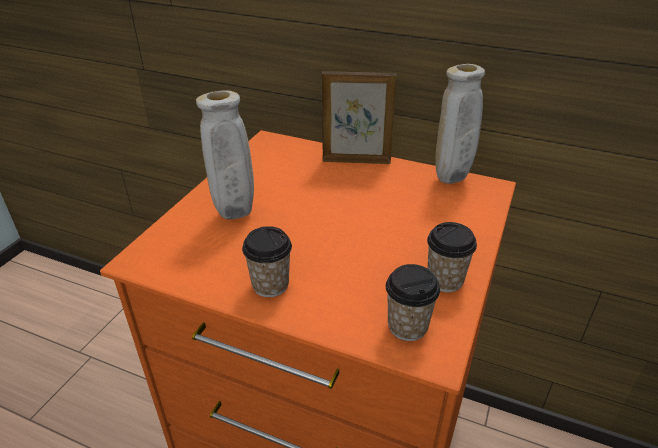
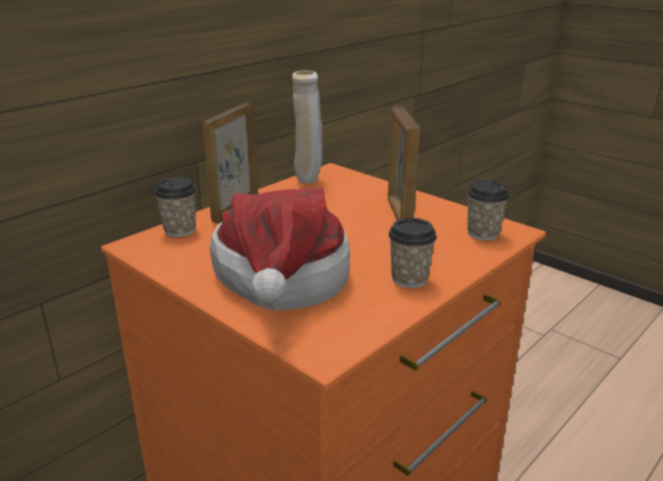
camera: 70 degrees left, 10 degrees down
(235, 215) = (280, 283): beige vase -> hat
(412, 253) = (399, 215): none -> picture frame
(445, 280) = (437, 211): cup -> cup (180, 230)

